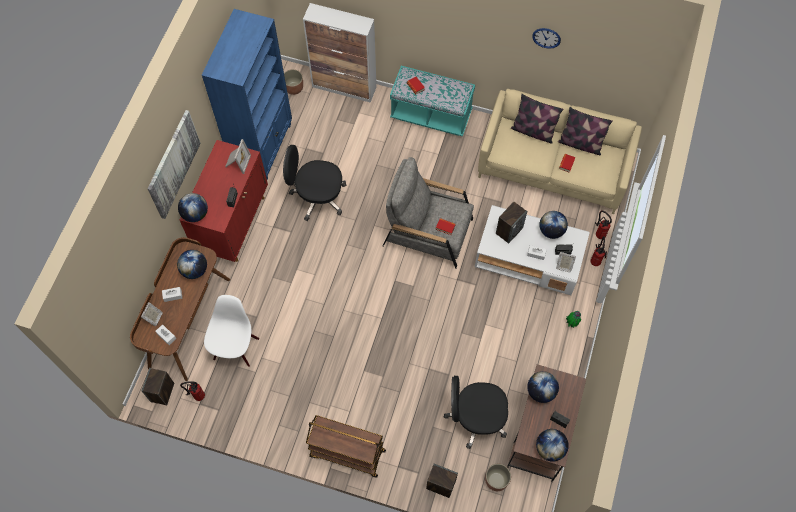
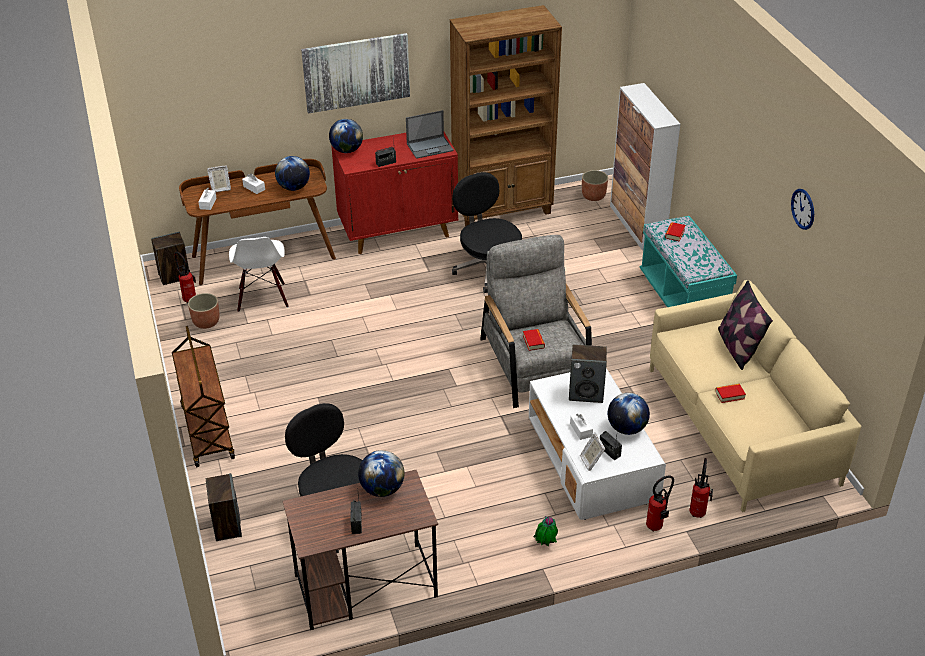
camera: 55 degrees right, 25 degrees down
(235, 348) = (262, 298): white chair -> white chair turned 105 degrees clockwise
(237, 162) = (430, 147): picture frame -> laptop
(263, 148) = (503, 210): blue bookcase -> brown bookcase
(496, 480) = (270, 574): planter -> planter (206, 322)
(549, 448) = (311, 532): globe -> none
(580, 144) = (772, 394): pillow -> none

